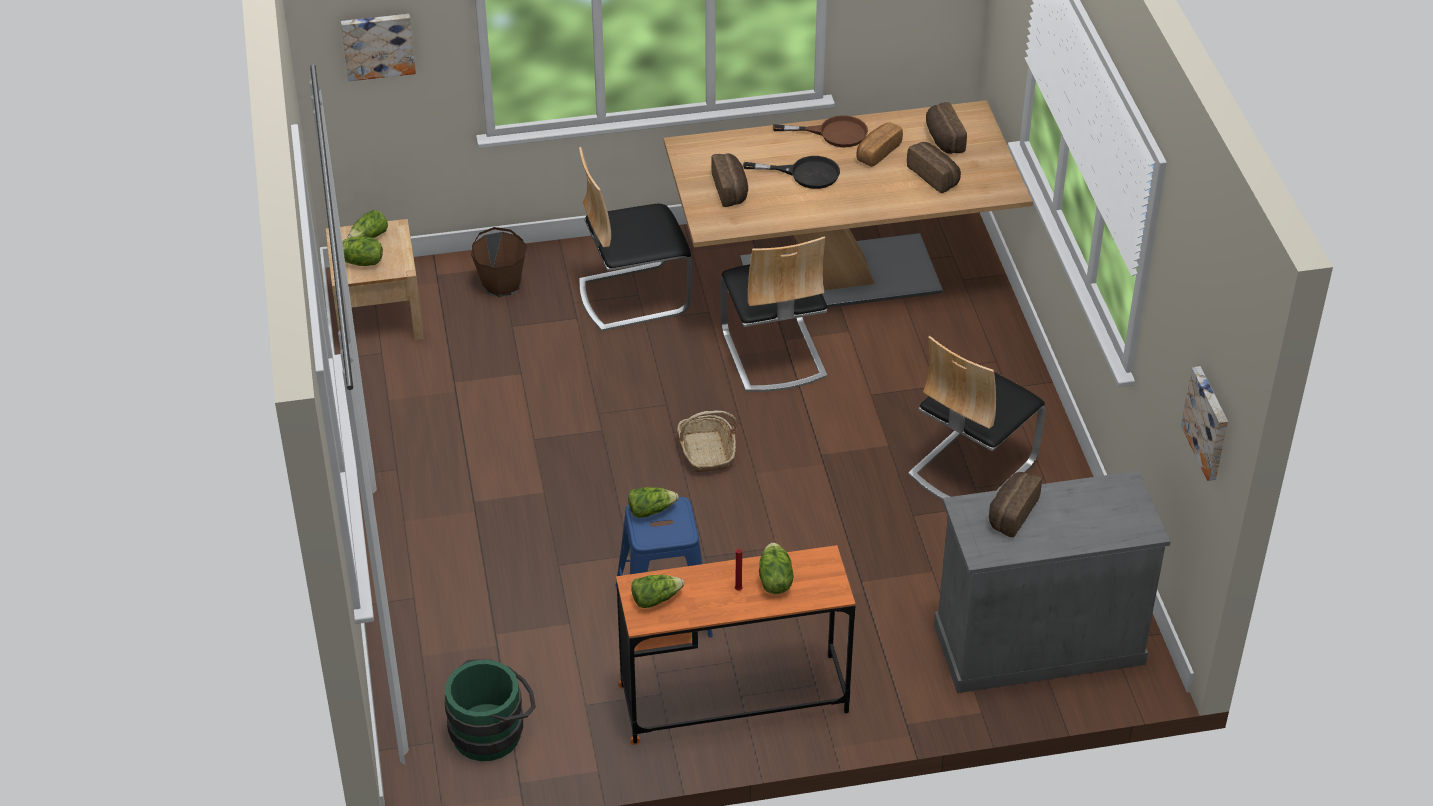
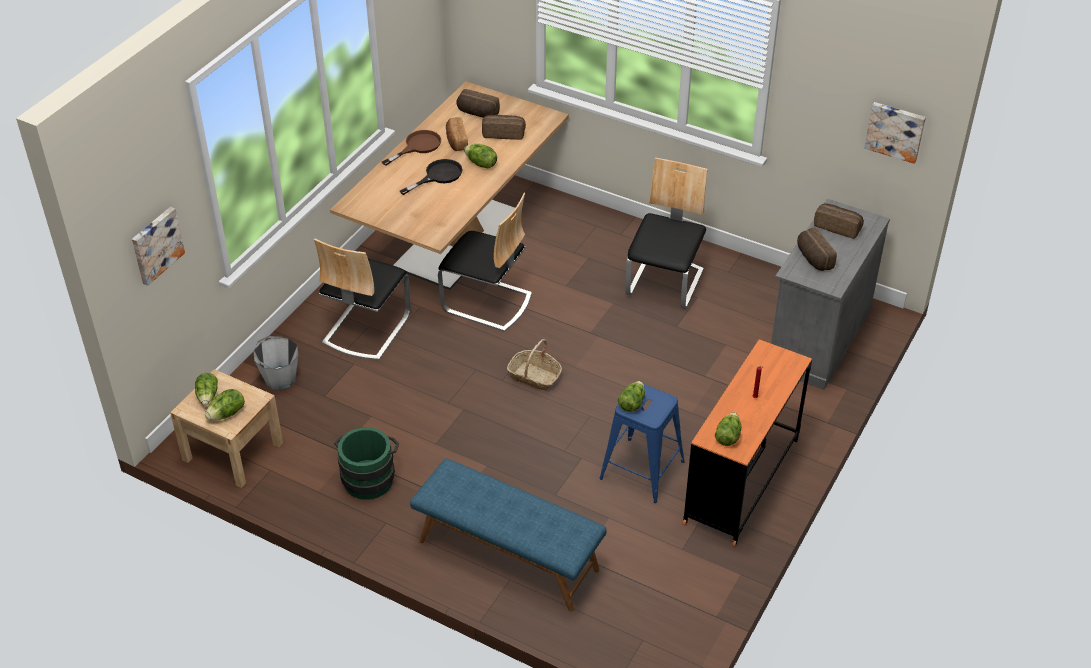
camera: 50 degrees left, 0 degrees up
(442, 578) = (507, 556): none -> blue bench
(493, 730) = (661, 605): green bucket -> green bucket (369, 476)
(501, 284) = (280, 378): brown bucket -> grey bucket
(731, 190) = (414, 210): bread -> bread (838, 227)
(774, 580) = (762, 379): lettuce -> lettuce (481, 164)
(971, 467) = (665, 283): chair -> chair turned 150 degrees counterclockwise

